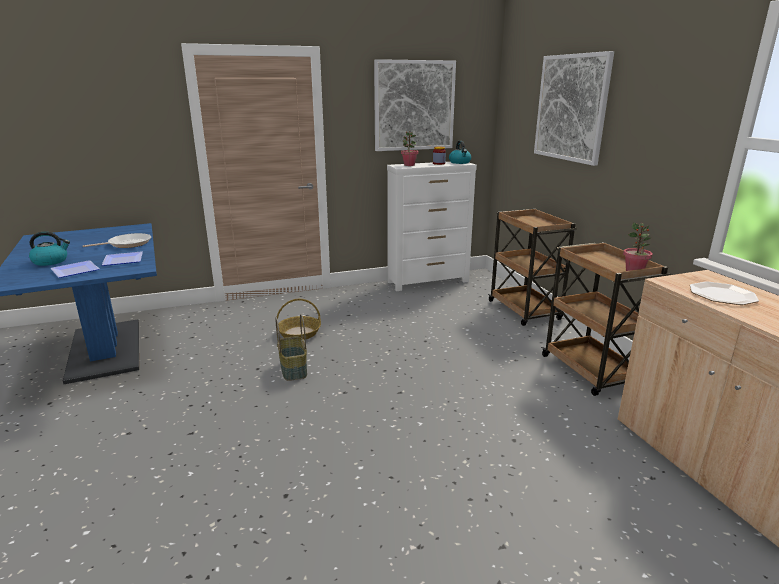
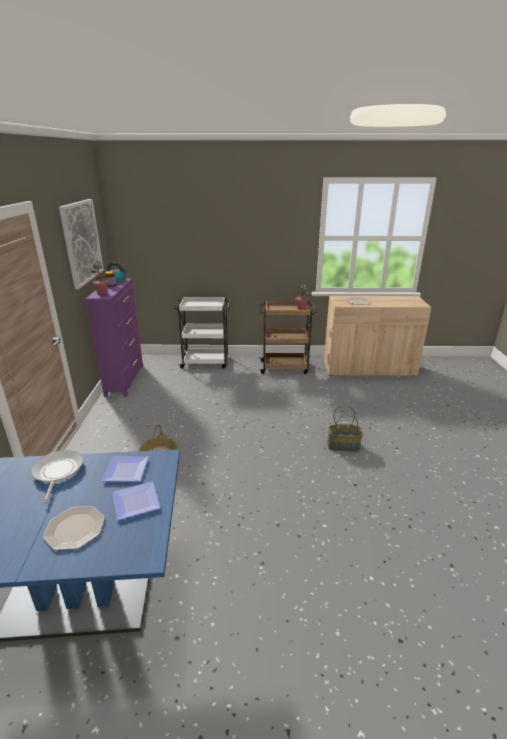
camera: 70 degrees left, 5 degrees up
(51, 261) = (74, 529): kettle -> plate
(294, 369) = (217, 464): basket -> basket (343, 445)
(429, 282) = (125, 380): white dresser -> purple dresser
(524, 311) = (206, 362): brown cart -> white cart
(571, 108) = (201, 228): picture -> none

